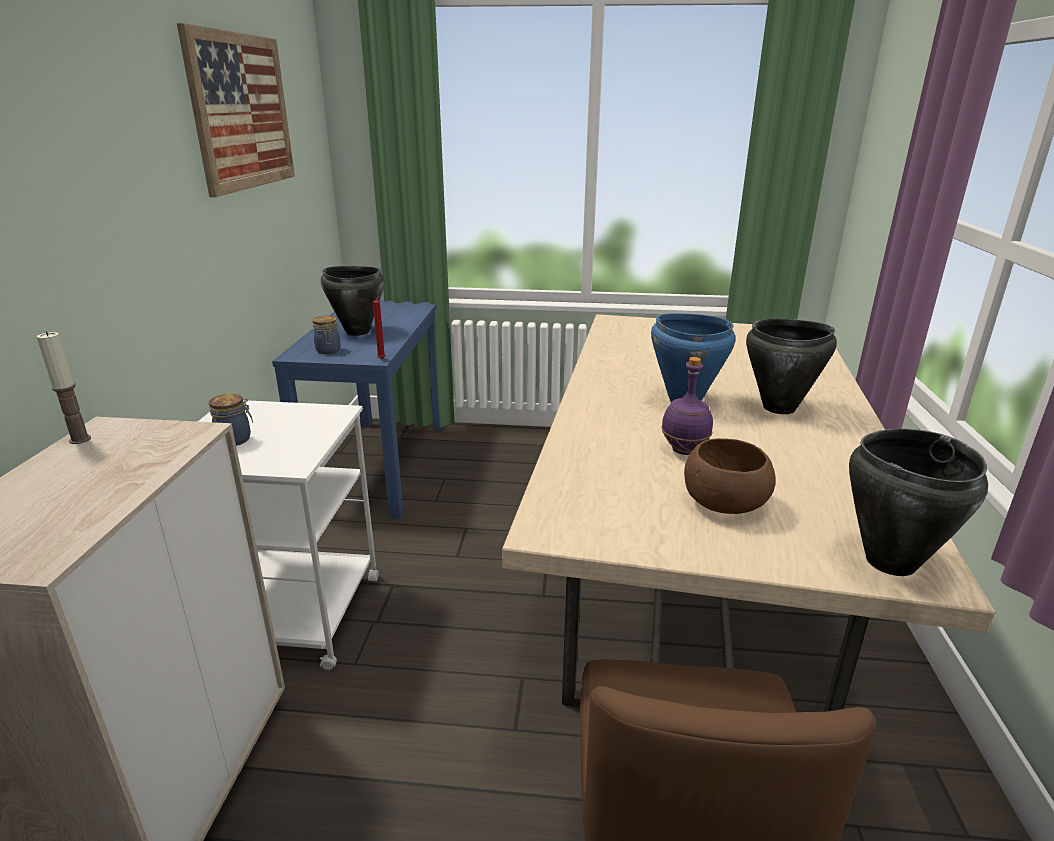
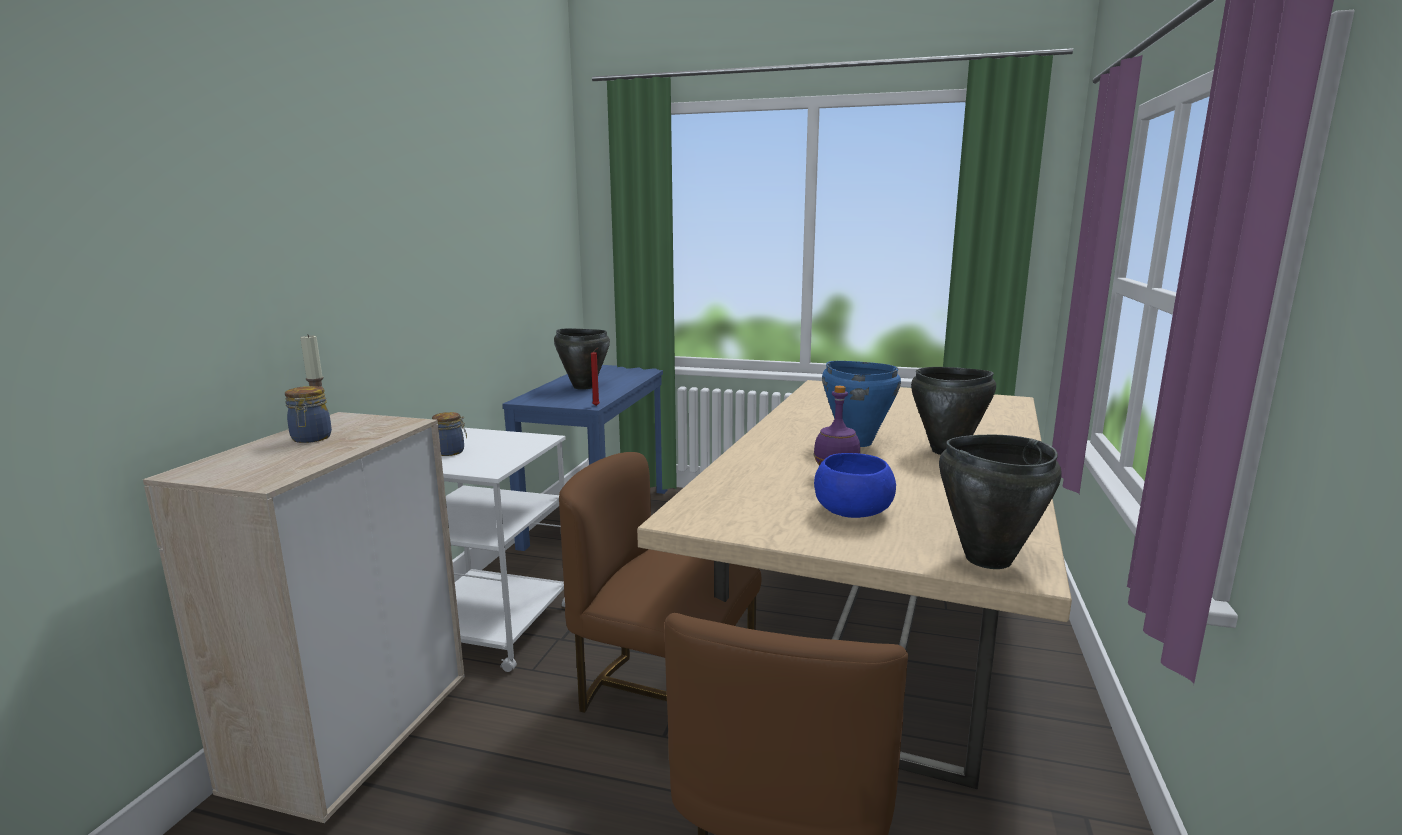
camera: 10 degrees right, 10 degrees down
(242, 112) = (497, 195): picture -> none
(328, 351) = (552, 398): jar -> jar (311, 439)
(505, 682) = (665, 698): none -> brown chair
(723, 502) = (852, 511): brown bowl -> blue bowl

